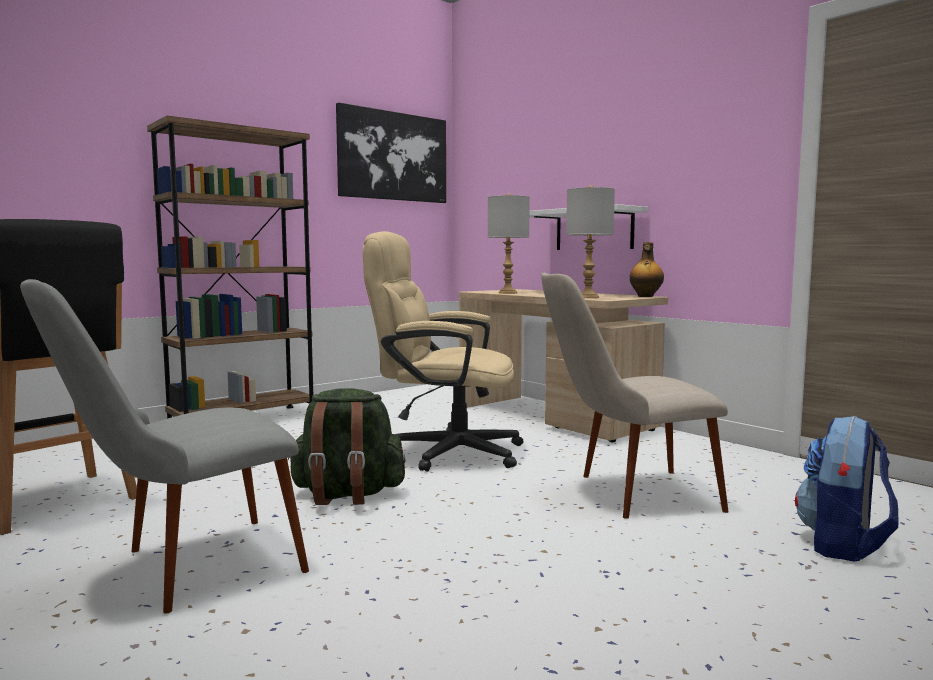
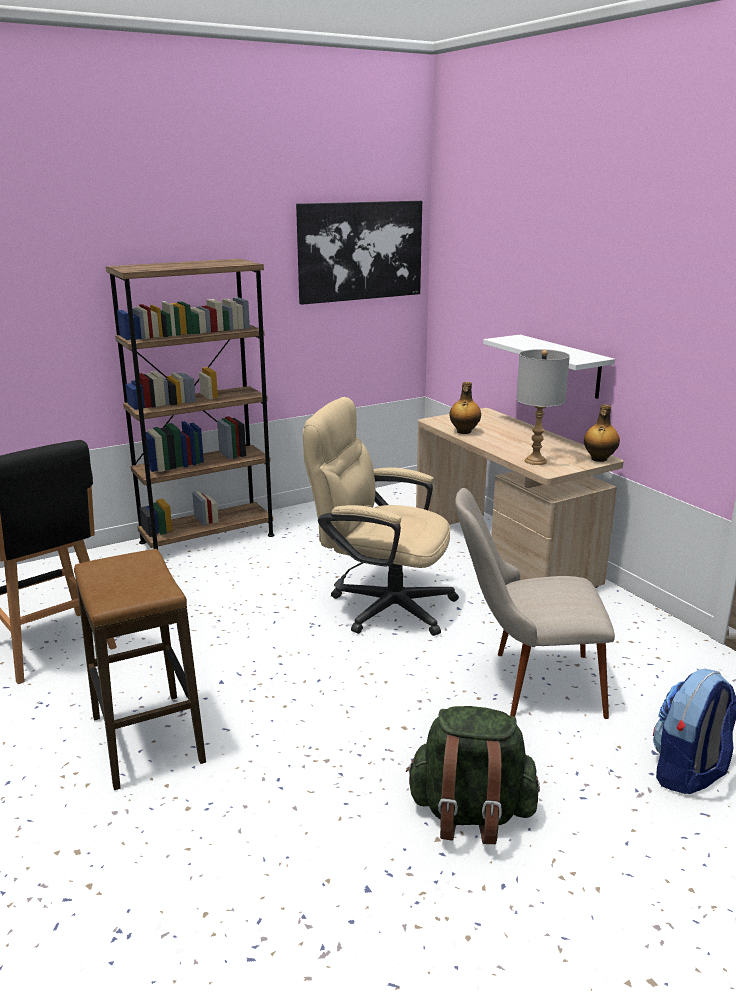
camera: 10 degrees right, 15 degrees up
(181, 570) = (147, 739): grey chair -> stool
(347, 495) = (283, 661): green backpack -> green backpack (470, 814)
(507, 293) = (464, 432): grey table lamp -> bottle

